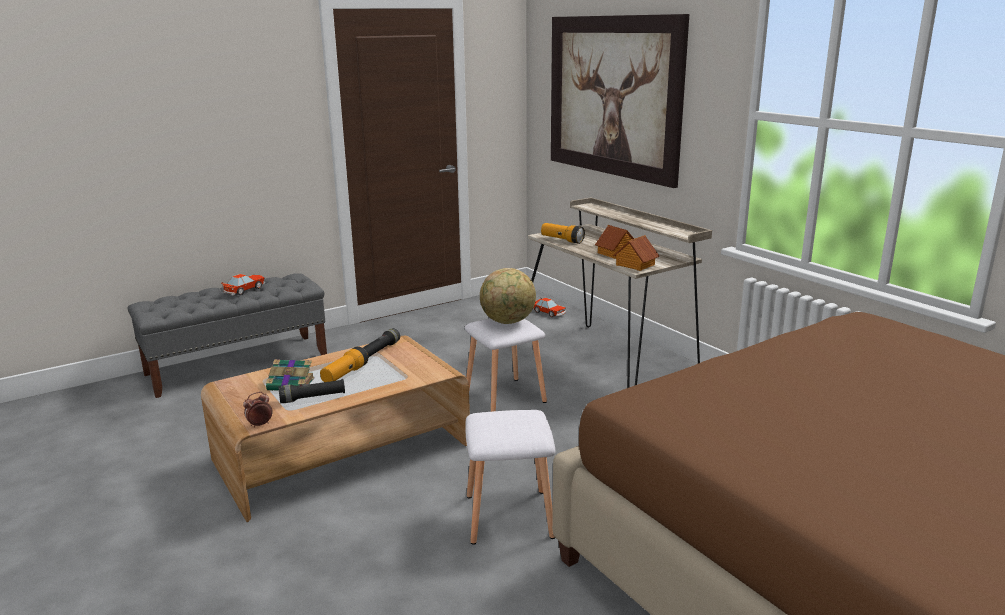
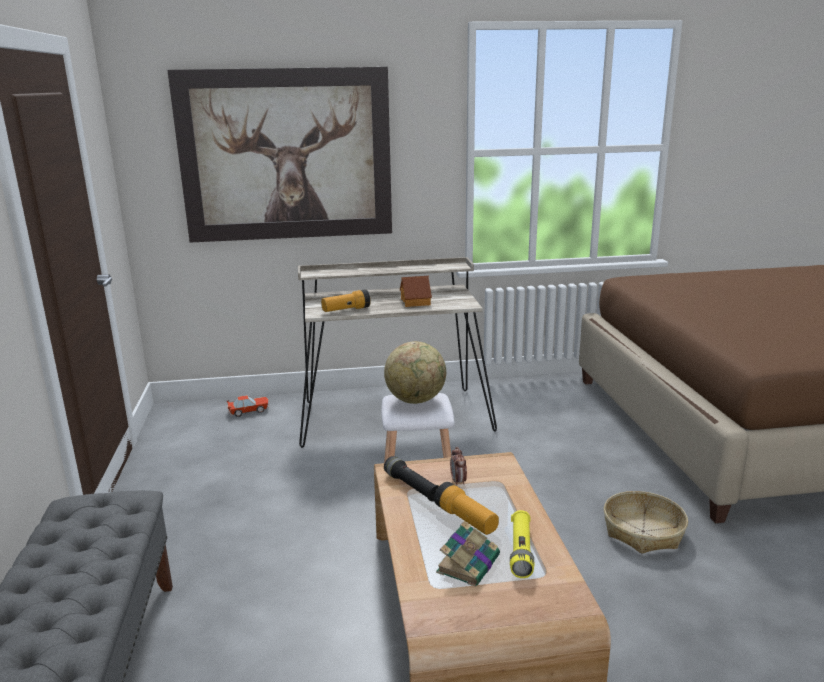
camera: 65 degrees left, 0 degrees up
(245, 290) = (75, 557): toy car -> none
(260, 425) = (580, 602): alarm clock -> alarm clock (458, 481)
(313, 398) = (521, 551): black flashlight -> yellow flashlight
(510, 515) = (642, 531): white stool -> basket
(635, 265) = (456, 303): toy house -> none

